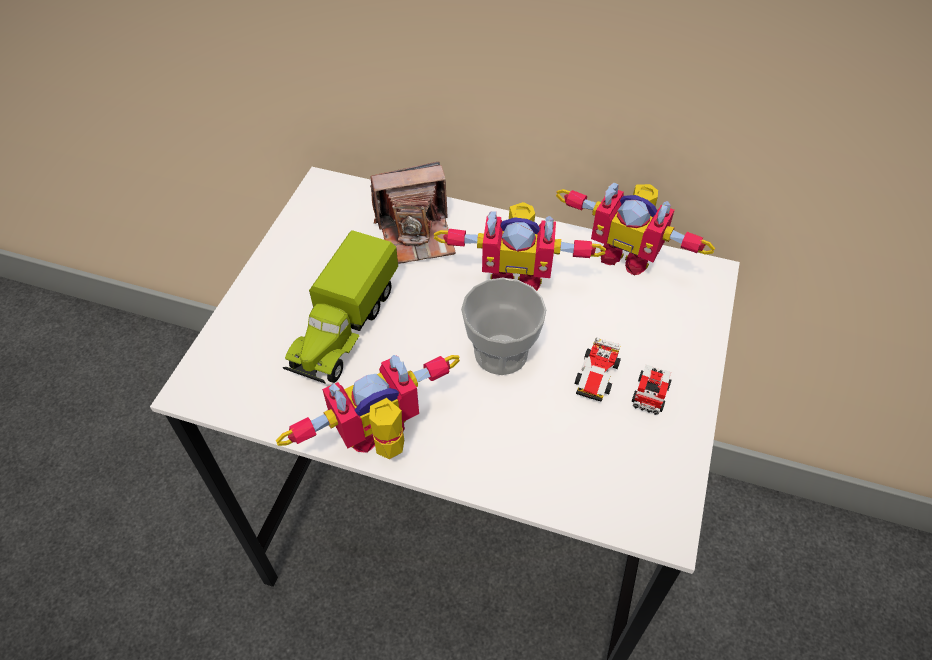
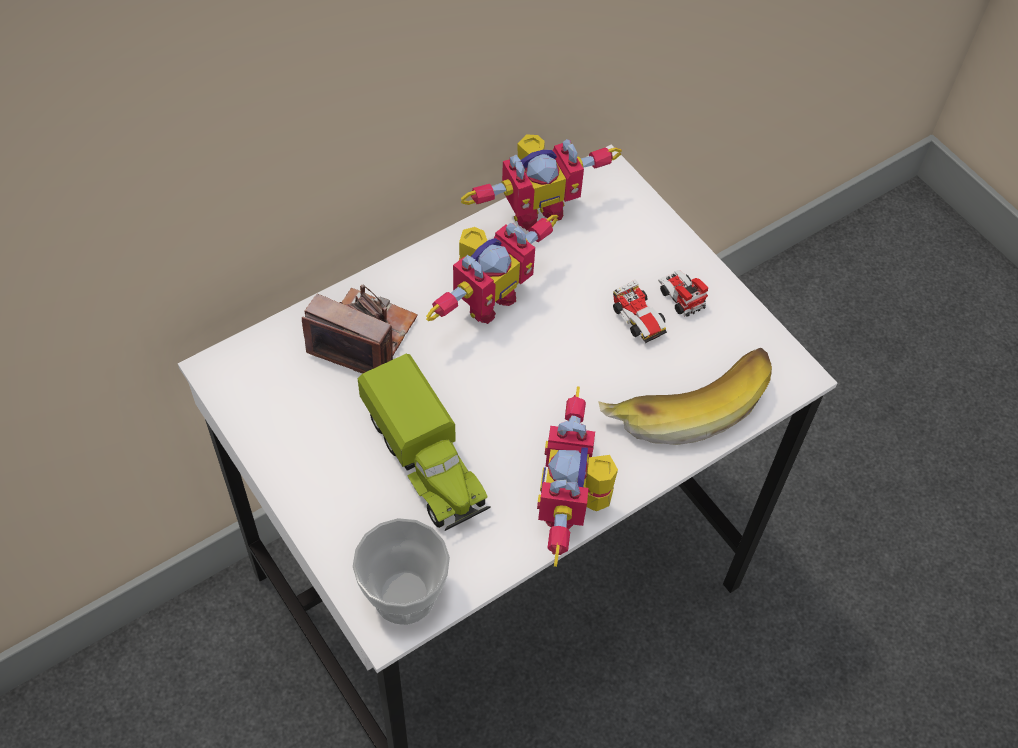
camera: 55 degrees left, 5 degrees up
(416, 234) = (363, 337): camera -> camera turned 90 degrees counterclockwise
(501, 353) = (557, 365): cup -> cup (404, 595)
(552, 458) = (684, 401): none -> banana

